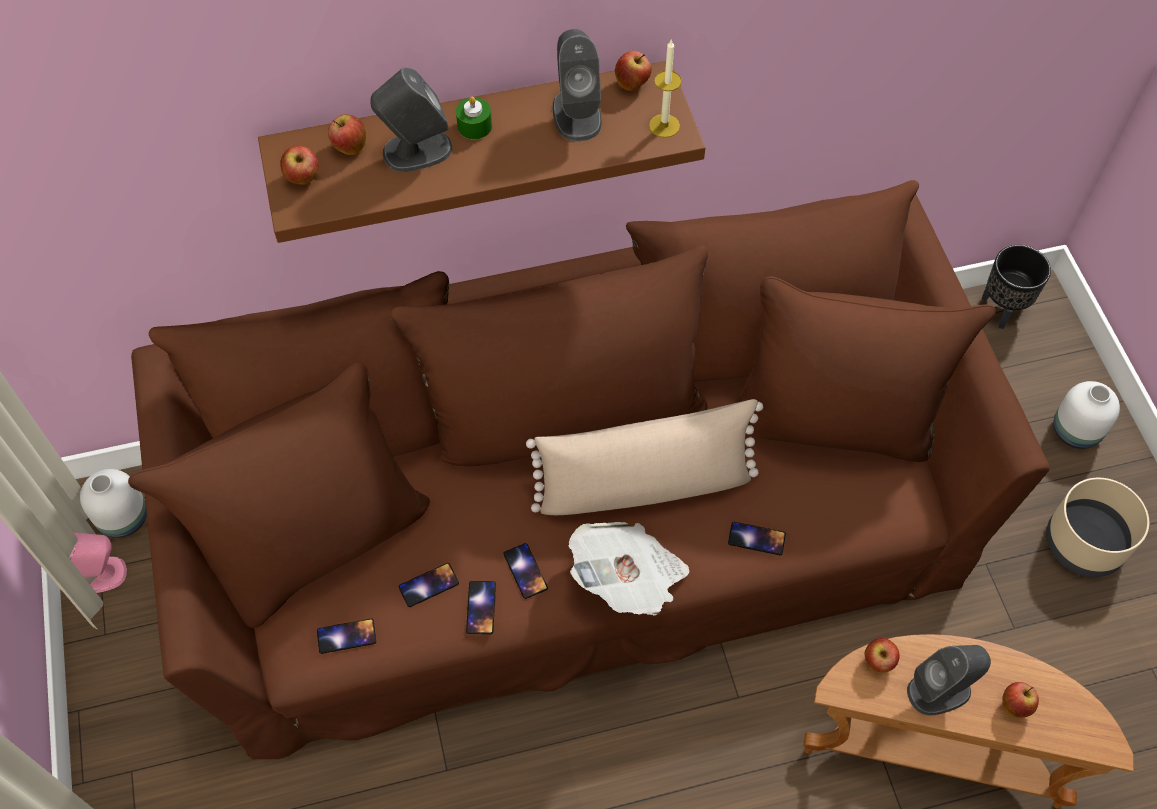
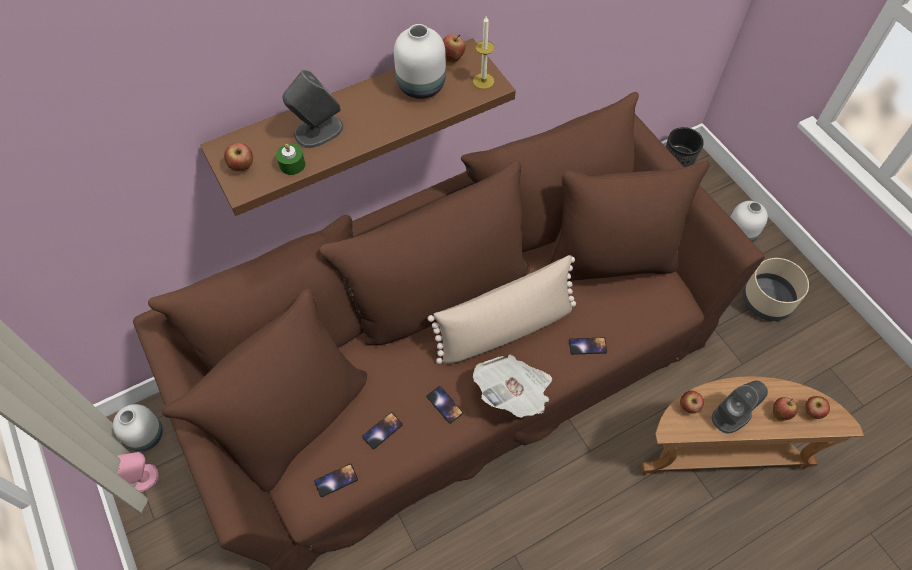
camera: 15 degrees left, 0 degrees up
(350, 147) = (269, 138): apple -> apple (812, 412)
(474, 126) = (353, 106): green candle -> green candle (292, 164)
(481, 607) = (422, 437): phone -> none
(577, 114) = (421, 85): grey speaker -> white vase

